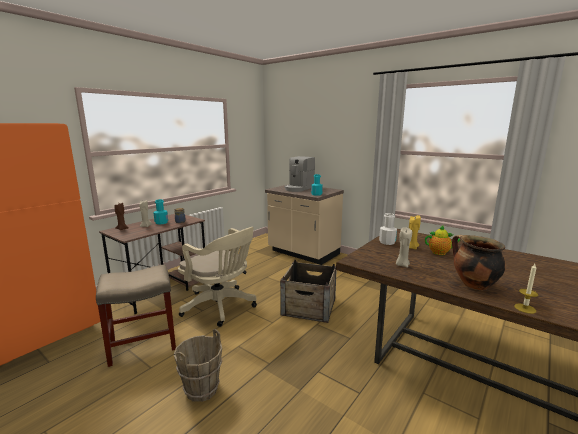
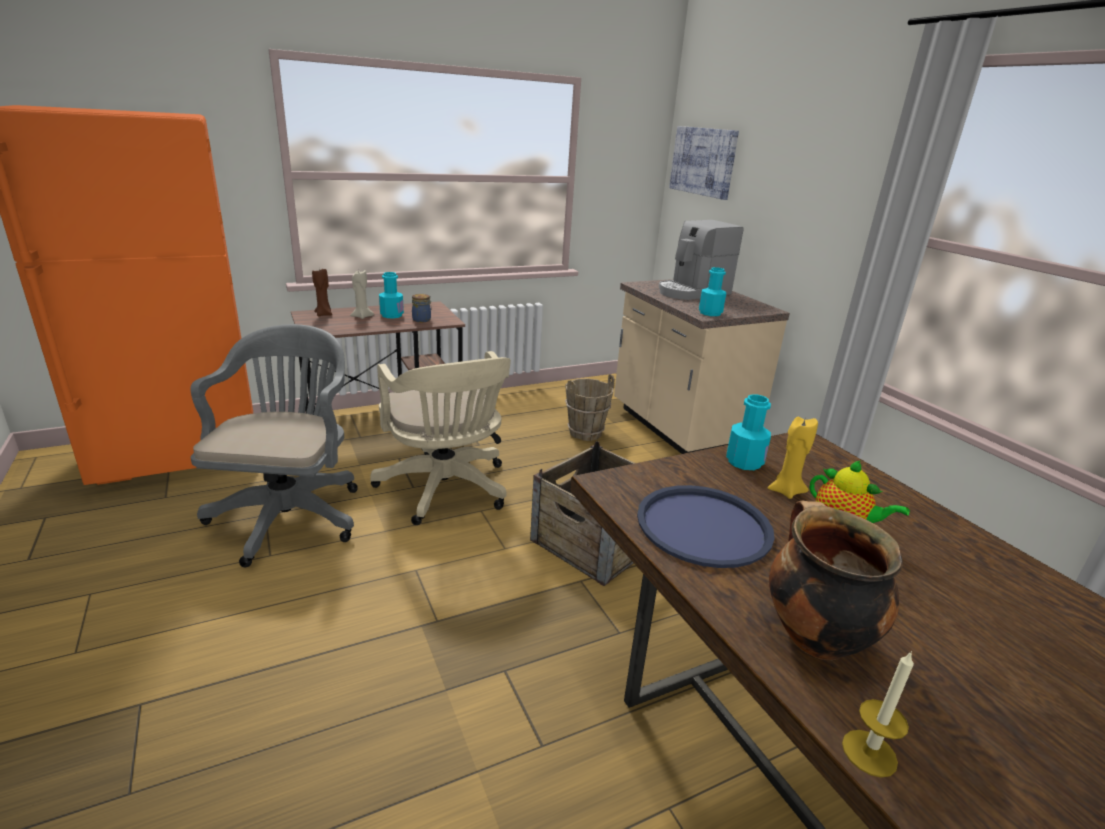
camera: 25 degrees right, 10 degrees up
(144, 344) = (291, 514): beige stool -> grey office chair
(201, 389) = (305, 620): brown bucket -> brown bucket (585, 433)
(284, 132) = (703, 161): none -> picture
(387, 242) = (744, 462): white bottle -> turquoise bottle
(402, 265) = (703, 526): beige candle -> blue tray

